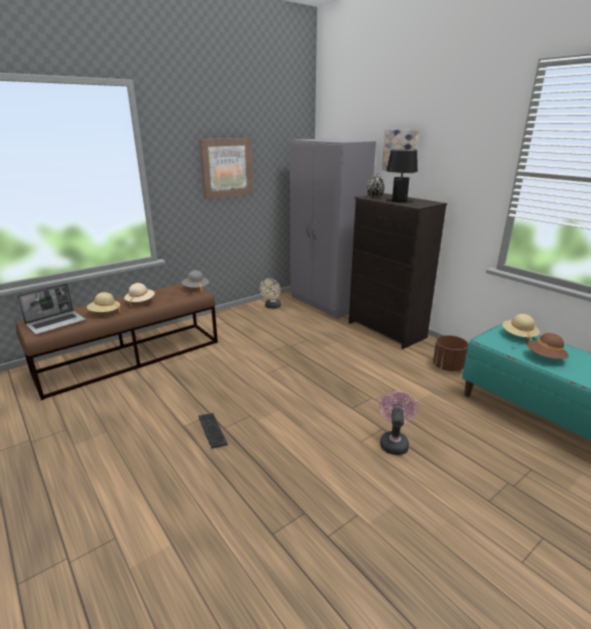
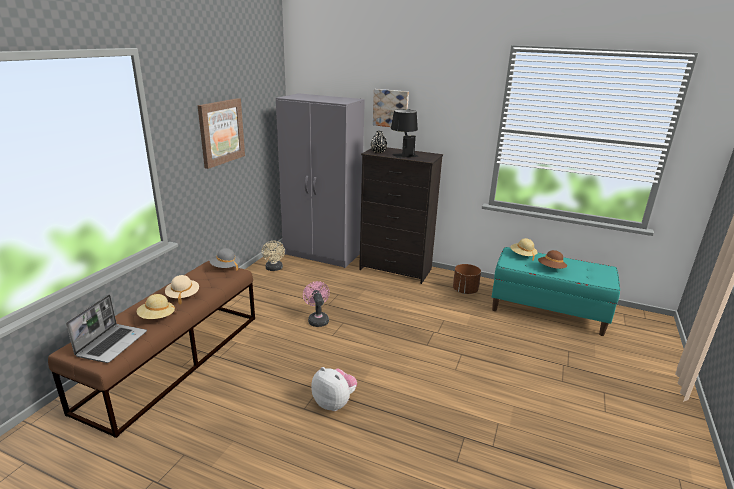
camera: 30 degrees left, 0 degrees up
(212, 431) = (334, 403): keyboard -> plush toy
(393, 442) = (477, 362): pink fan -> pink fan (317, 319)

